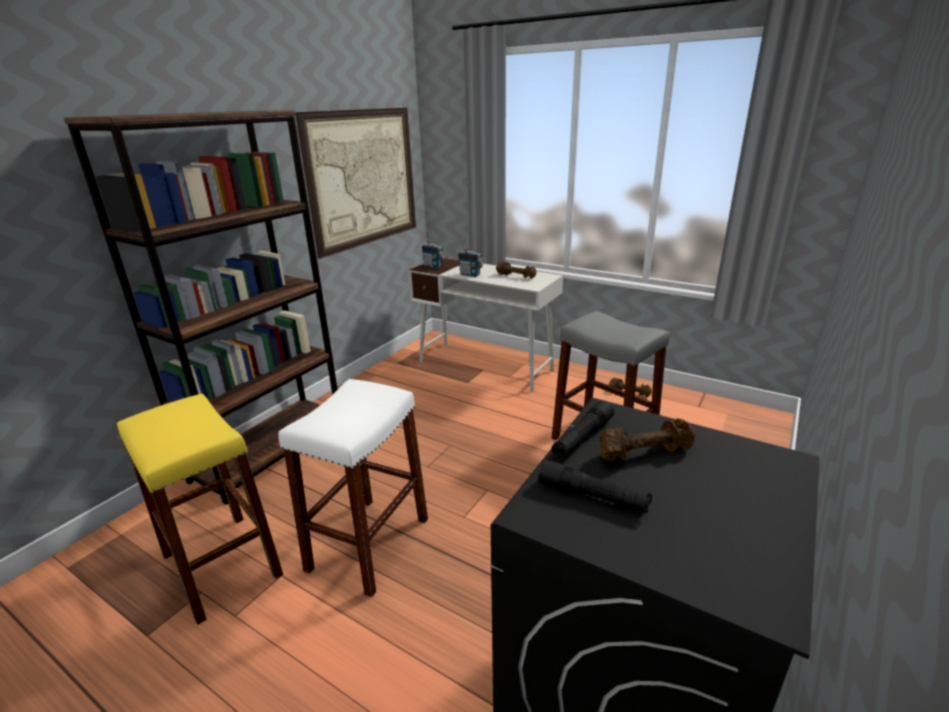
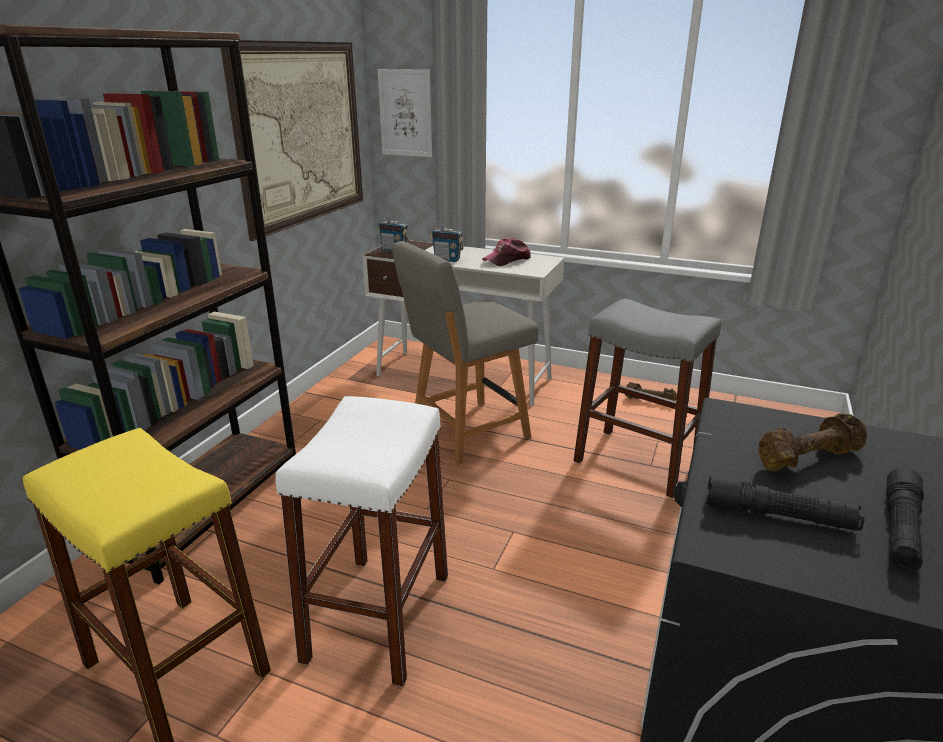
camera: 10 degrees left, 0 degrees up
(448, 160) = (405, 113): none -> picture
(474, 410) = (466, 432): none -> grey chair
(516, 276) = (507, 260): brown dumbbell -> cap
(582, 437) = (723, 446): black flashlight -> black flashlight (900, 530)

